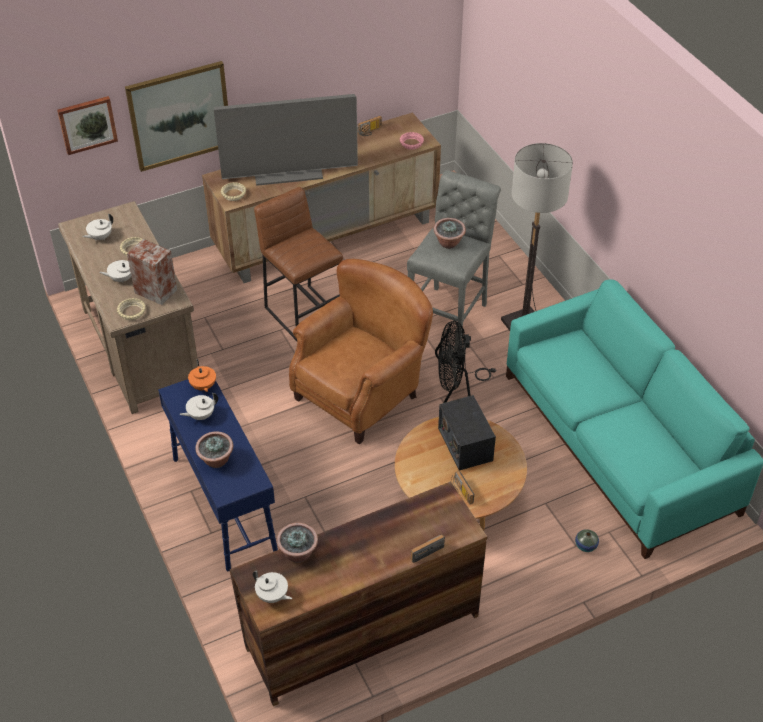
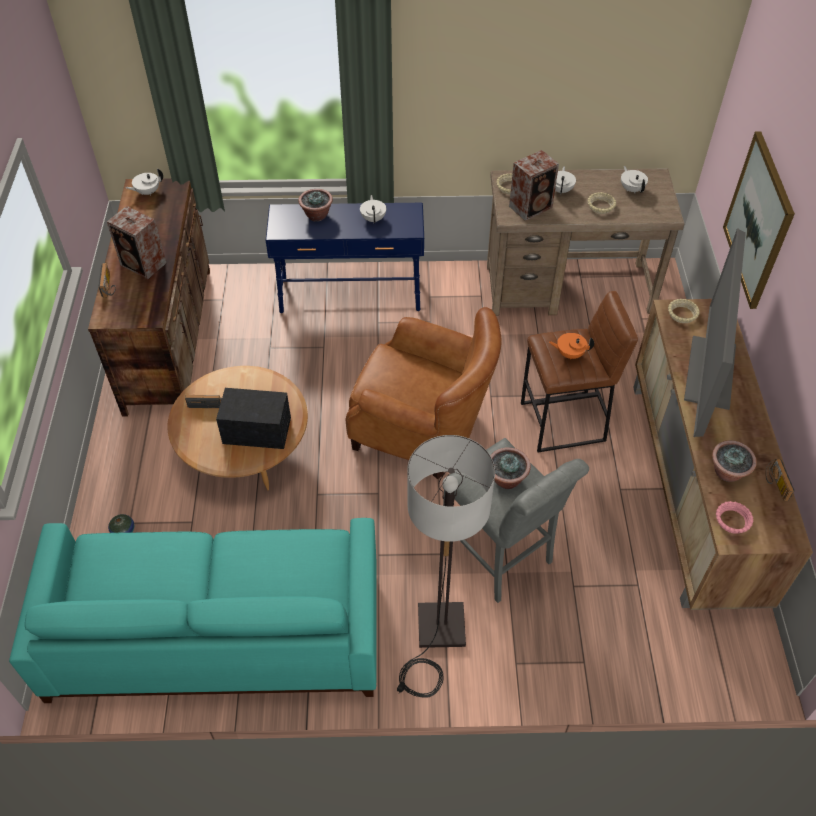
camera: 115 degrees right, 5 degrees up
(87, 124) = (738, 131): picture -> none
(203, 386) = (407, 228): orange teapot -> orange teapot (569, 354)
(298, 553) = (172, 215): potted plant -> potted plant (727, 473)
(361, 392) = (423, 430): brown armchair -> brown armchair turned 45 degrees counterclockwise
(382, 537) = (144, 265): none -> speaker
(457, 384) = (388, 516): black fan -> none

